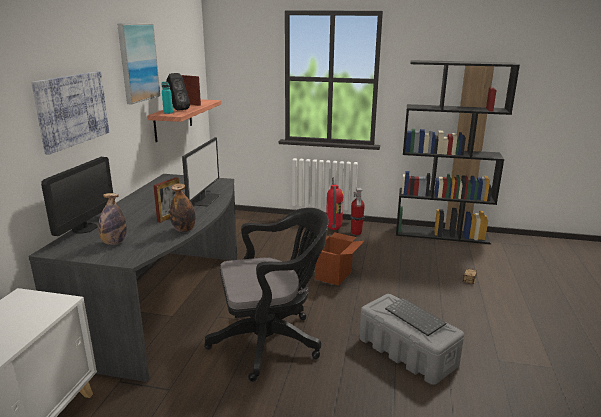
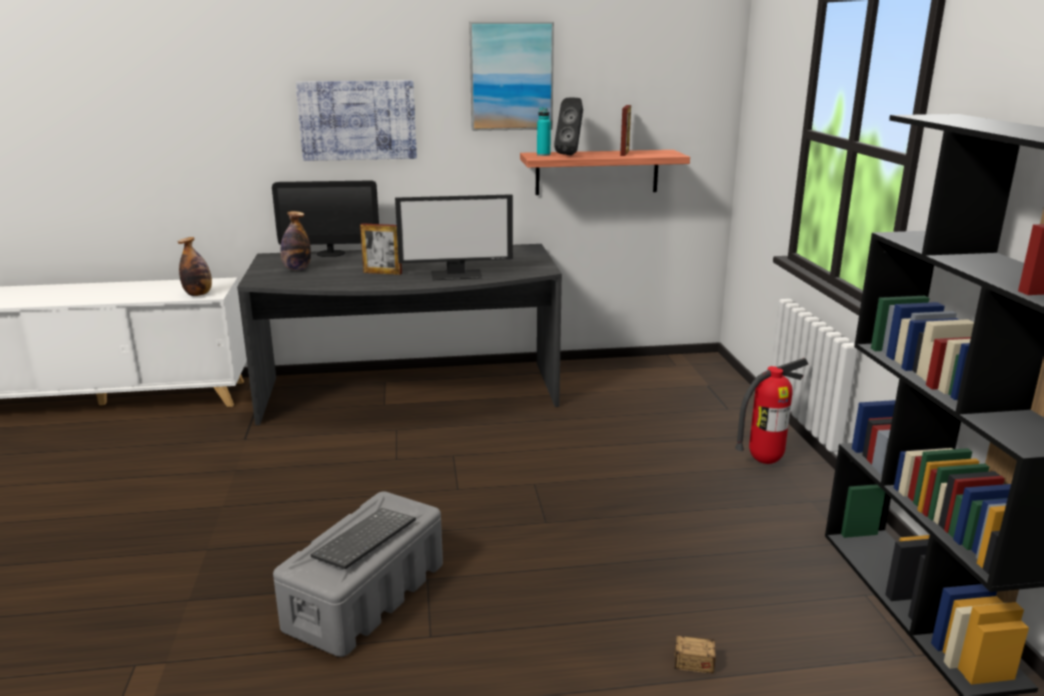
camera: 70 degrees right, 0 degrees up
(184, 229) = (346, 284): bottle -> bottle (198, 294)
(271, 341) = (353, 476): black office chair -> none
(333, 275) = (575, 491): cardboard box -> none
(356, 233) = (776, 487): fire extinguisher -> none

